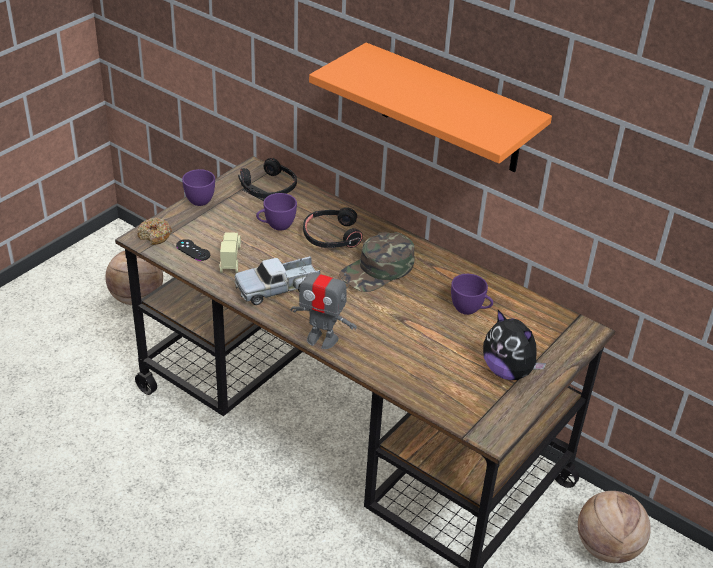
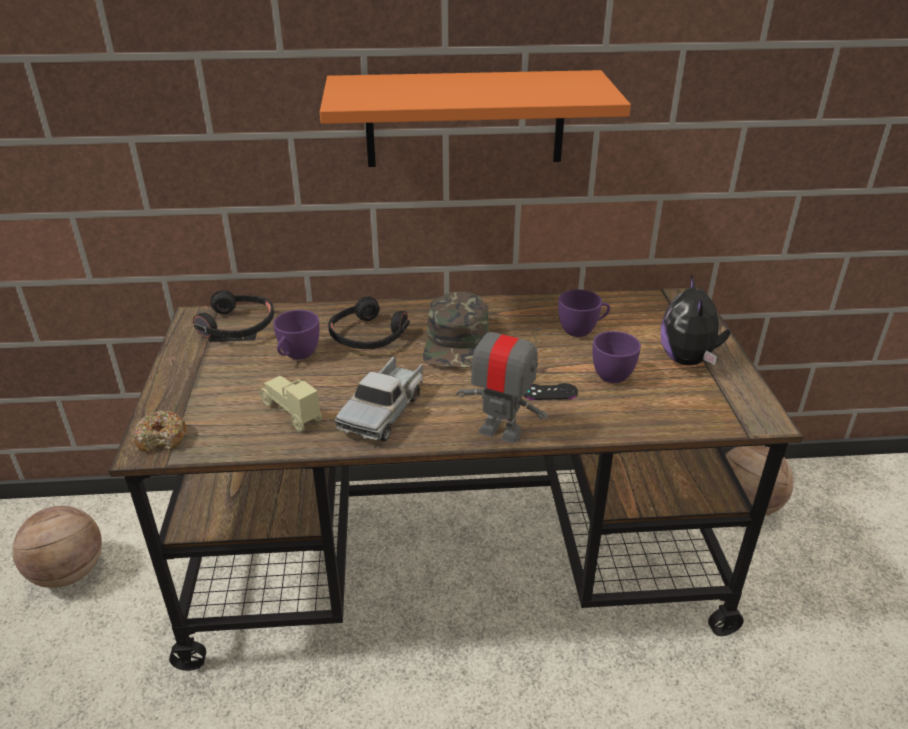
camera: 40 degrees left, 5 degrees down
(193, 250) = (233, 427): black game controller -> black game controller (549, 392)
(201, 198) = (171, 372): purple cup -> purple cup (608, 373)
(322, 339) = (500, 431): toy robot -> toy robot turned 135 degrees counterclockwise
(508, 371) = (688, 360): plush toy -> plush toy turned 90 degrees clockwise

